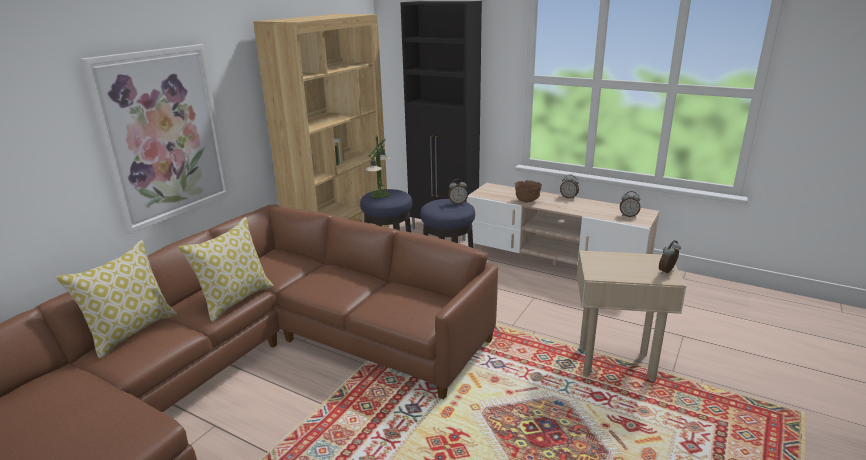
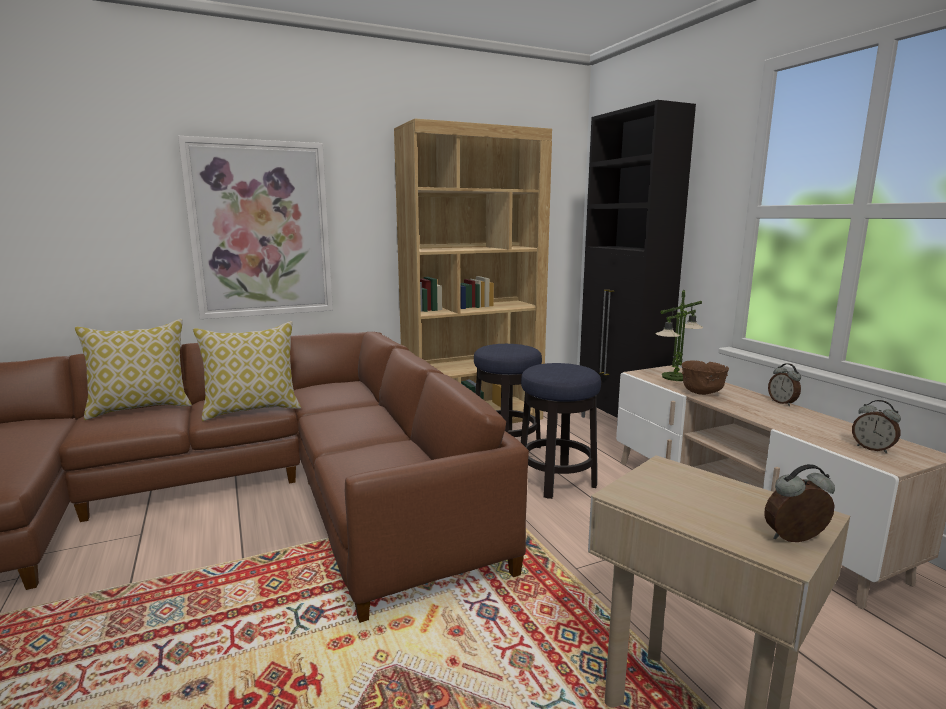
camera: 35 degrees right, 10 degrees down
(380, 195) = (502, 347): table lamp -> table lamp (675, 377)
(457, 203) = (579, 370): alarm clock -> none

